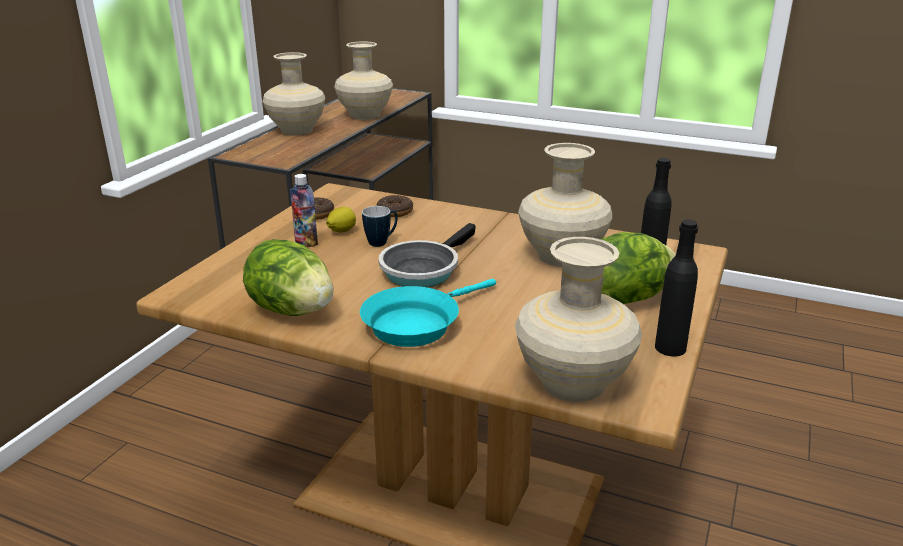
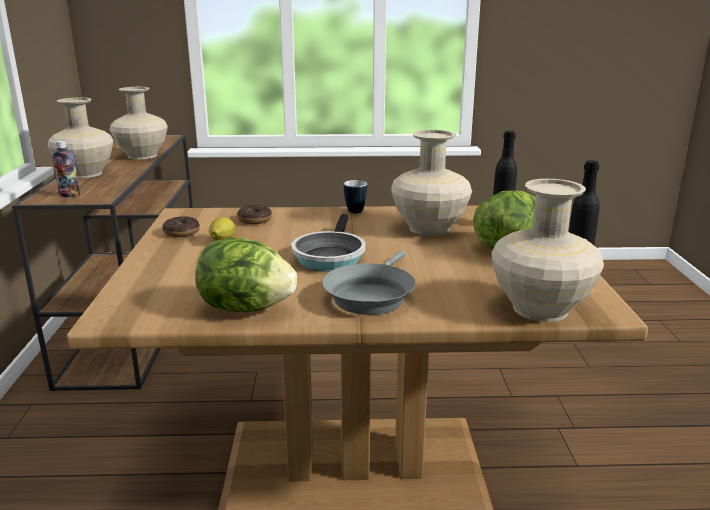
camera: 25 degrees left, 5 degrees down
(306, 243) = (197, 255): bottle -> bottle (69, 195)
(382, 242) = (269, 243): mug -> mug (357, 210)
(417, 323) = (371, 295): turquoise frying pan -> grey frying pan

